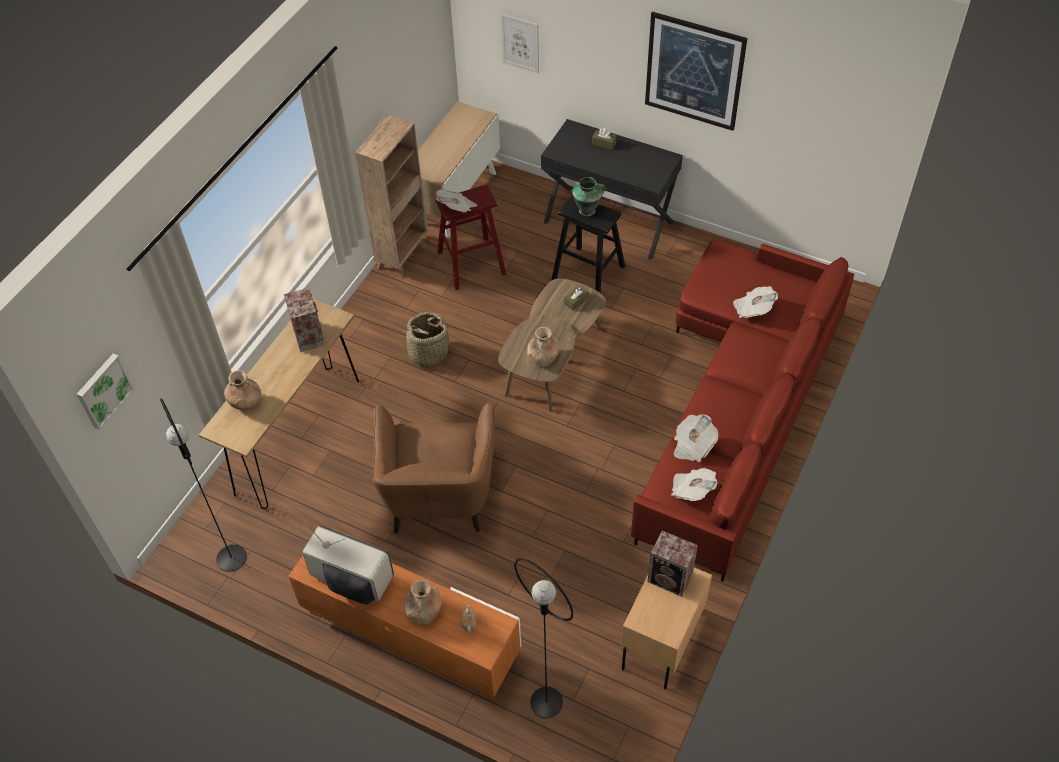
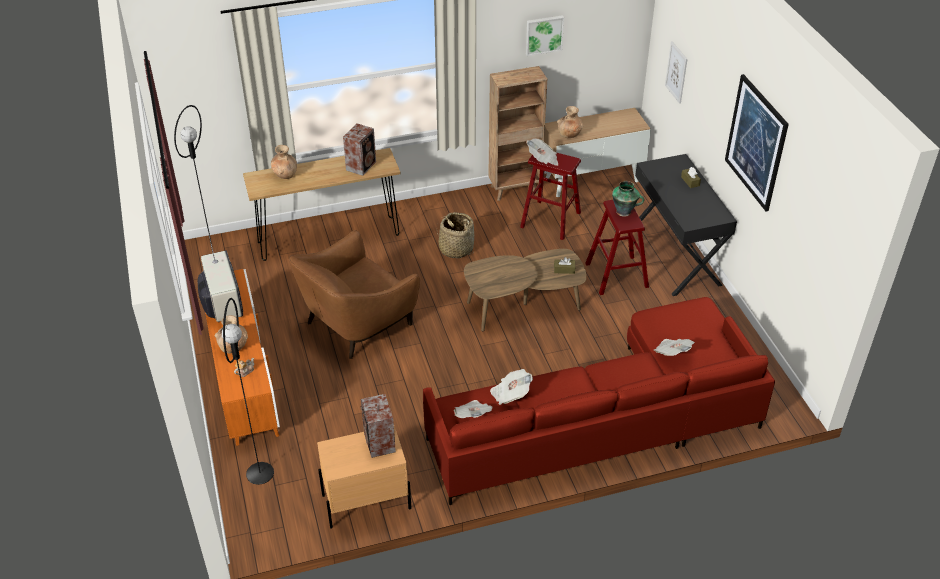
camera: 45 degrees right, 10 degrees down
(103, 390) = (181, 88): picture -> picture (544, 34)
(543, 358) = (494, 282): brown vase -> brown vase (569, 134)
(588, 274) = (616, 275): black stool -> red stool

